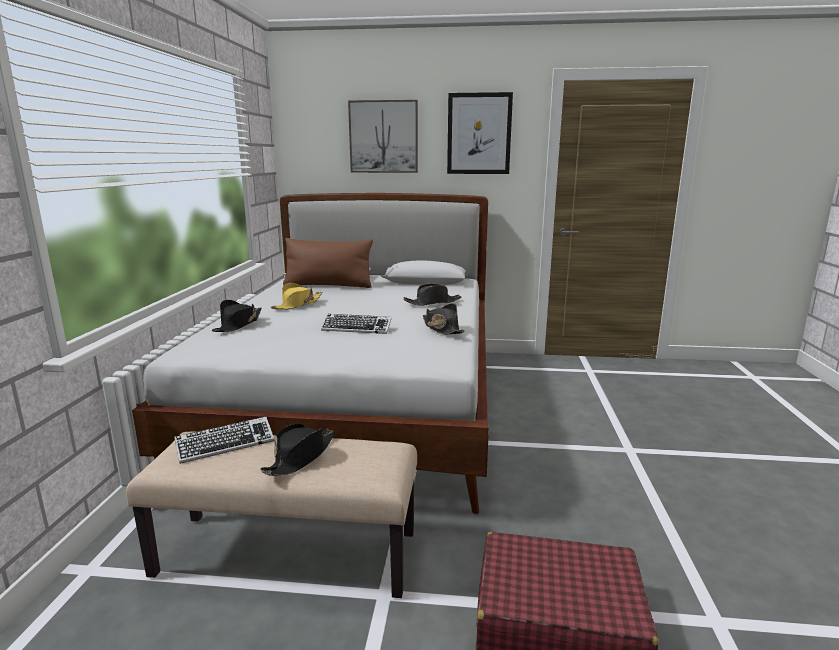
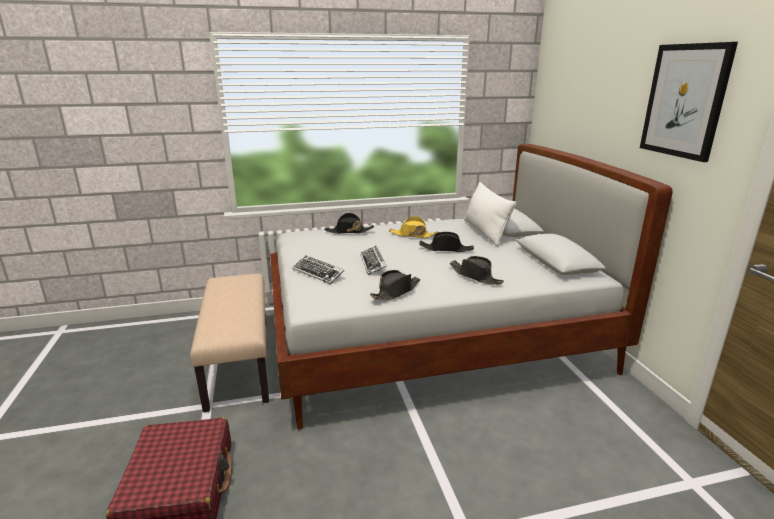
camera: 70 degrees right, 5 degrees up
(225, 444) = (239, 285): keyboard -> keyboard (318, 273)
(301, 457) = (228, 308): black hat -> black hat (446, 249)
(328, 285) = (485, 232): brown pillow -> white pillow
(383, 137) = (599, 96): picture -> none

